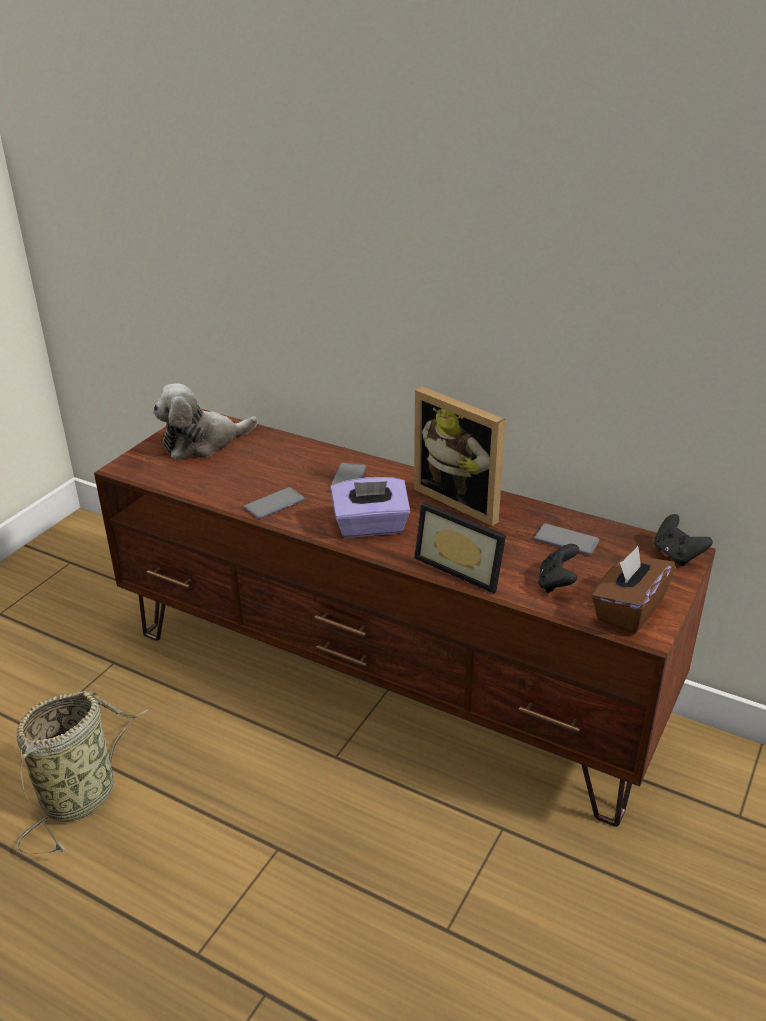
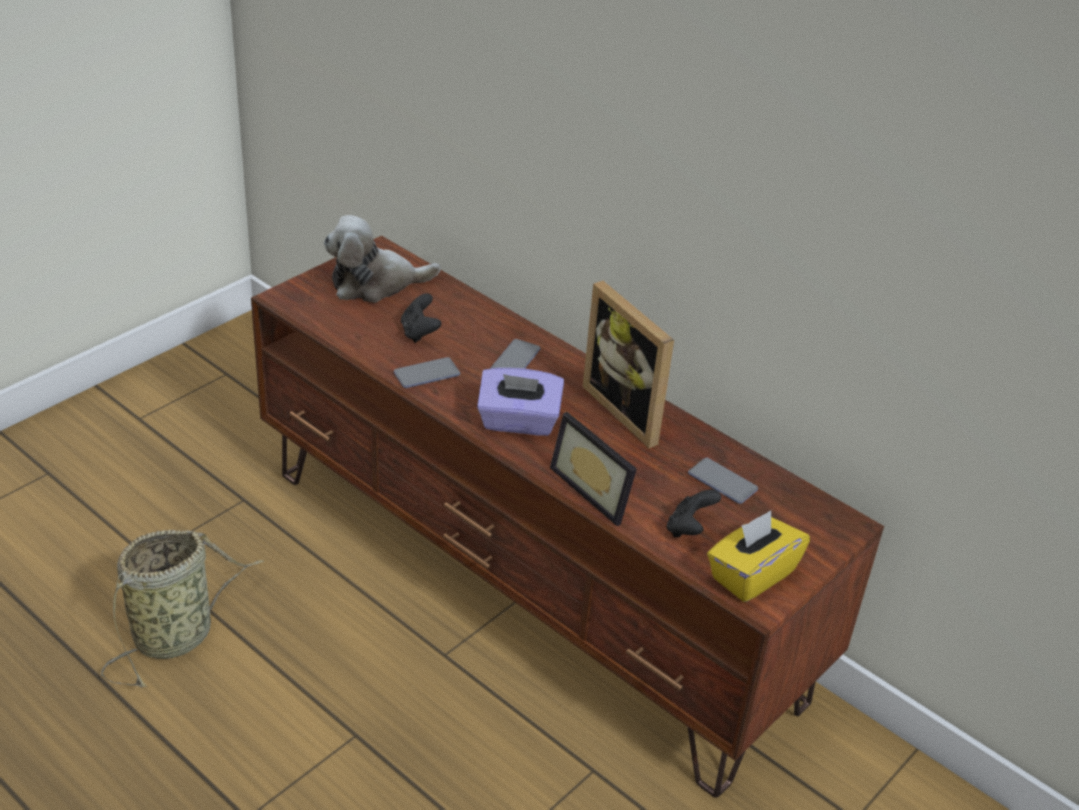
camera: 10 degrees right, 5 degrees up
(628, 610) = (751, 575): brown tissue box -> yellow tissue box
(677, 555) = (836, 524): black game controller -> black game controller (419, 332)

